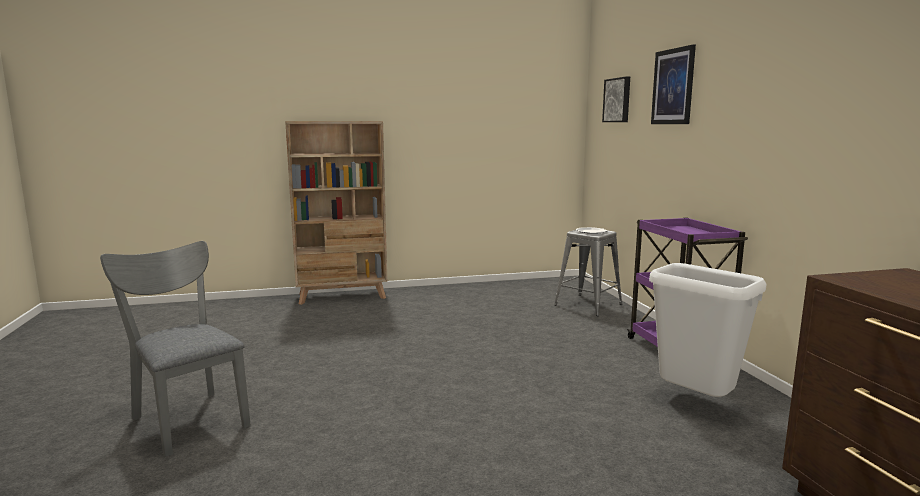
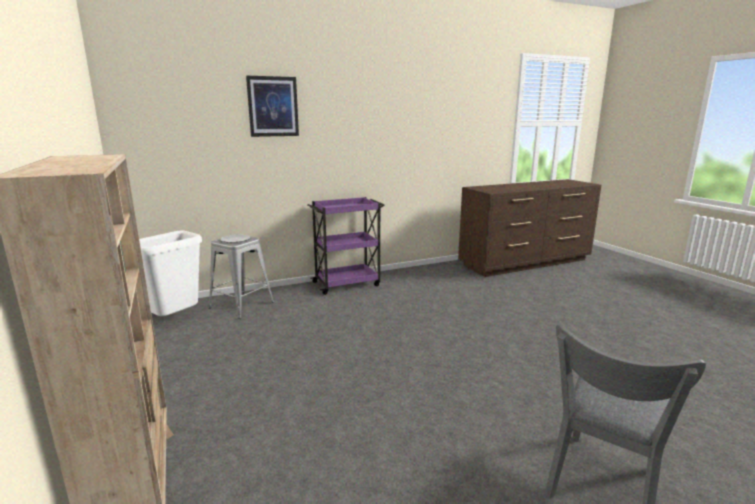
camera: 100 degrees left, 5 degrees up
(618, 100) = (181, 114): picture -> none
(696, 401) = (416, 285): white trash can -> white trash can (176, 319)

